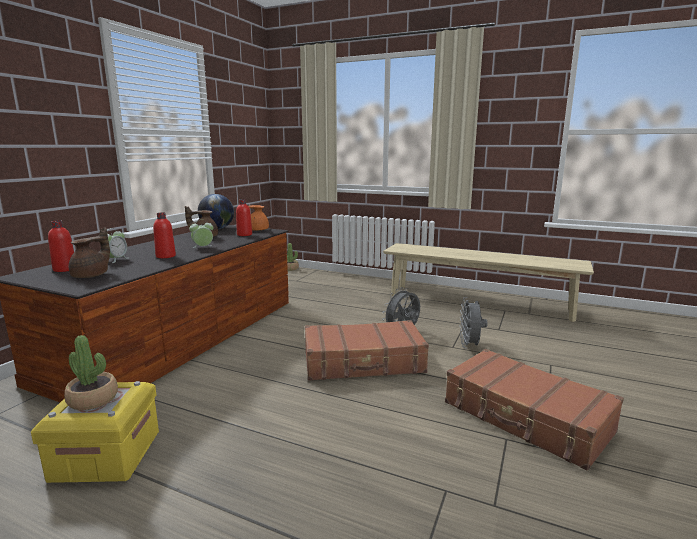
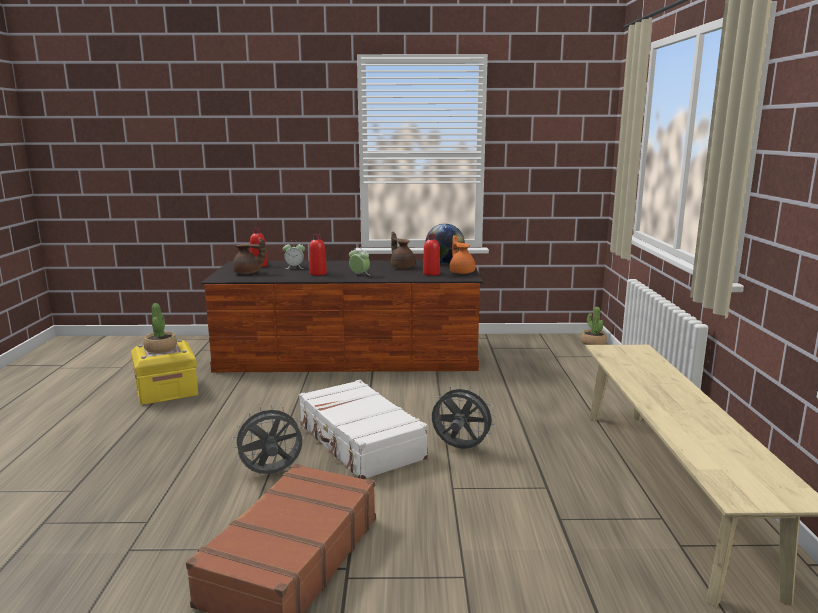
camera: 65 degrees right, 0 degrees up
(364, 362) = (359, 441): brown suitcase -> white suitcase
(470, 346) = (469, 500): grey fan -> grey fan (271, 474)

